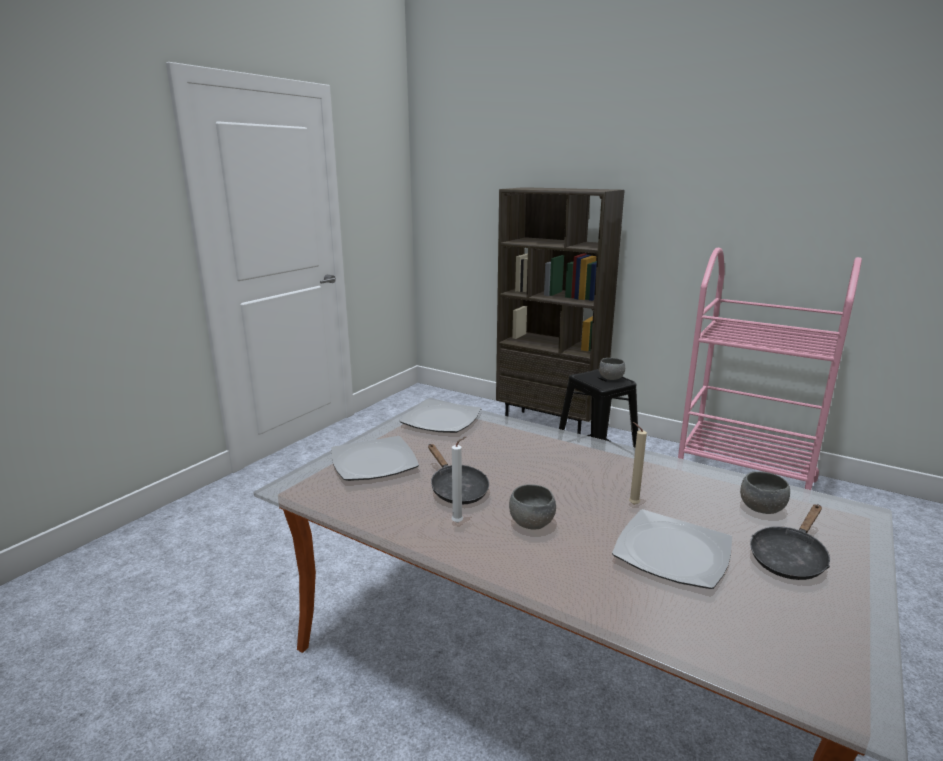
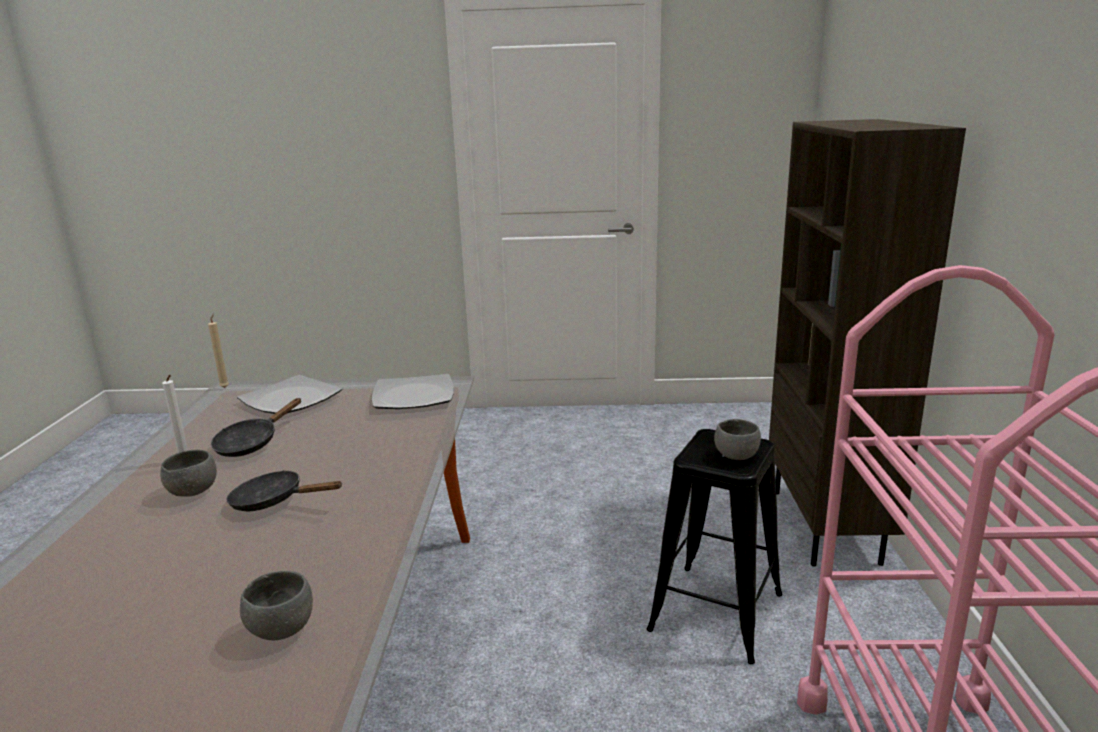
camera: 60 degrees right, 0 degrees up
(632, 504) = (256, 534): beige candle -> beige candle (225, 387)
(673, 552) = (147, 578): plate -> none
(789, 558) = (145, 664): black frying pan -> black frying pan (274, 501)

